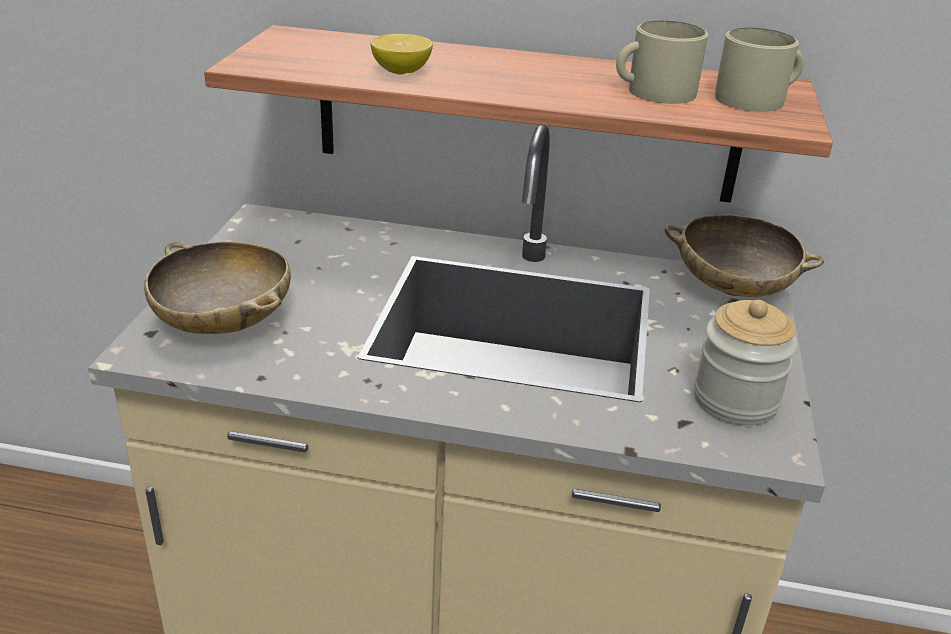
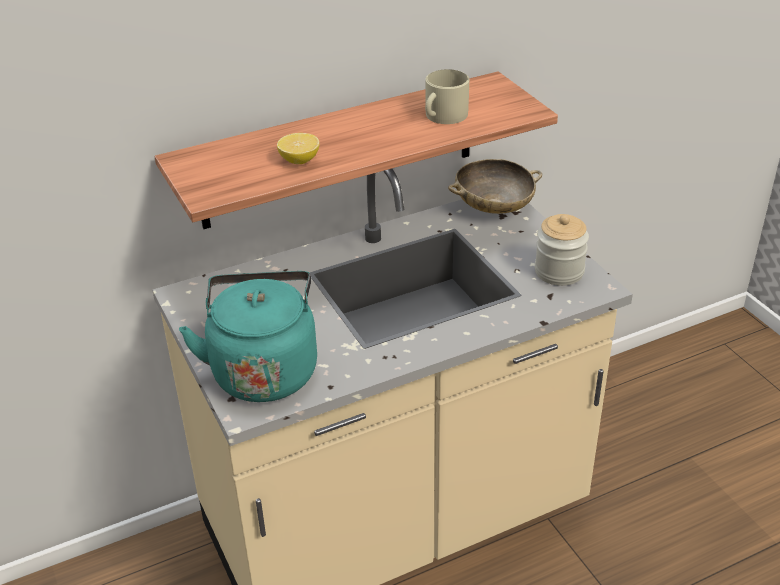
camera: 35 degrees left, 5 degrees up
(224, 323) = (264, 369): beige bowl -> turquoise kettle
(757, 99) = (494, 98): beige mug -> none

